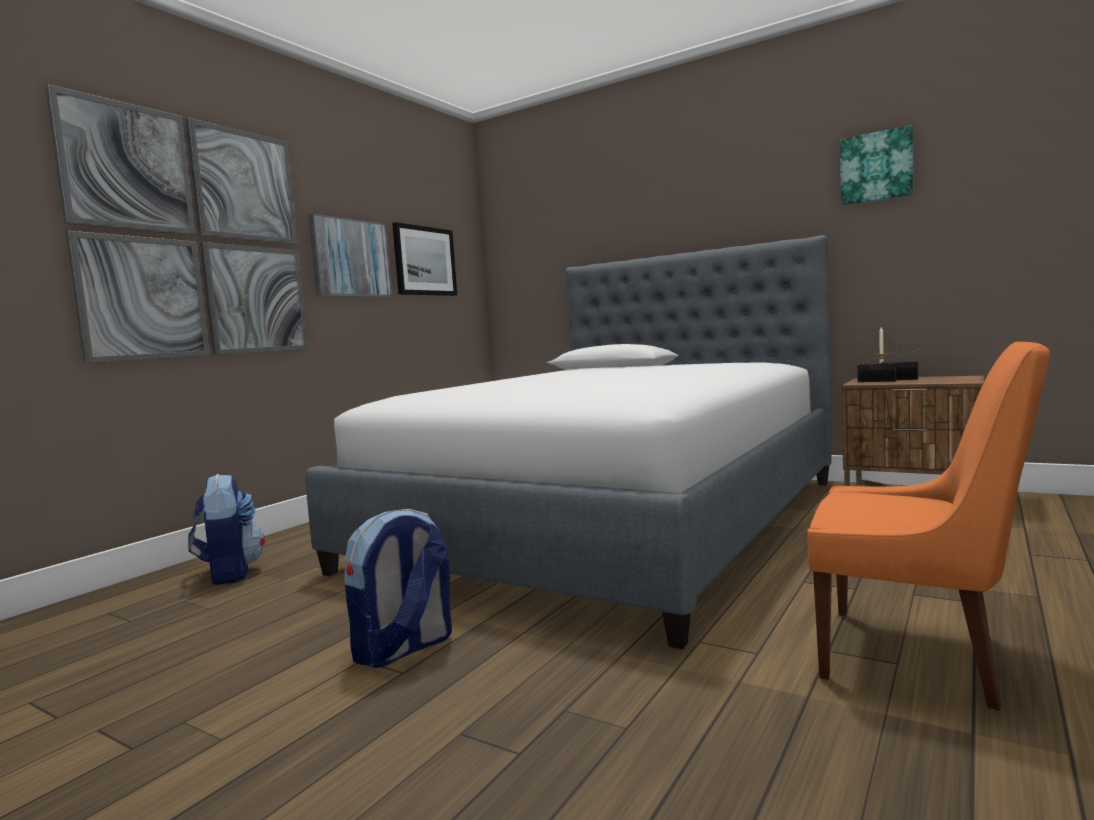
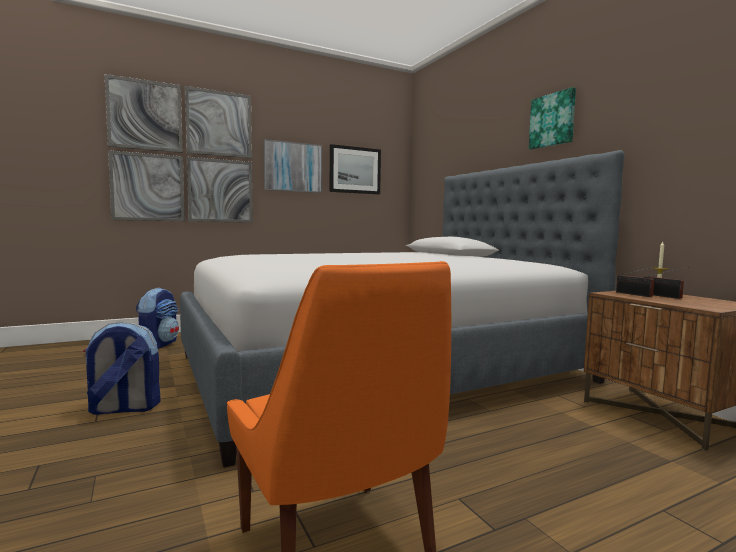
camera: 30 degrees right, 0 degrees up
(876, 167) = (683, 80): picture -> picture (552, 120)

